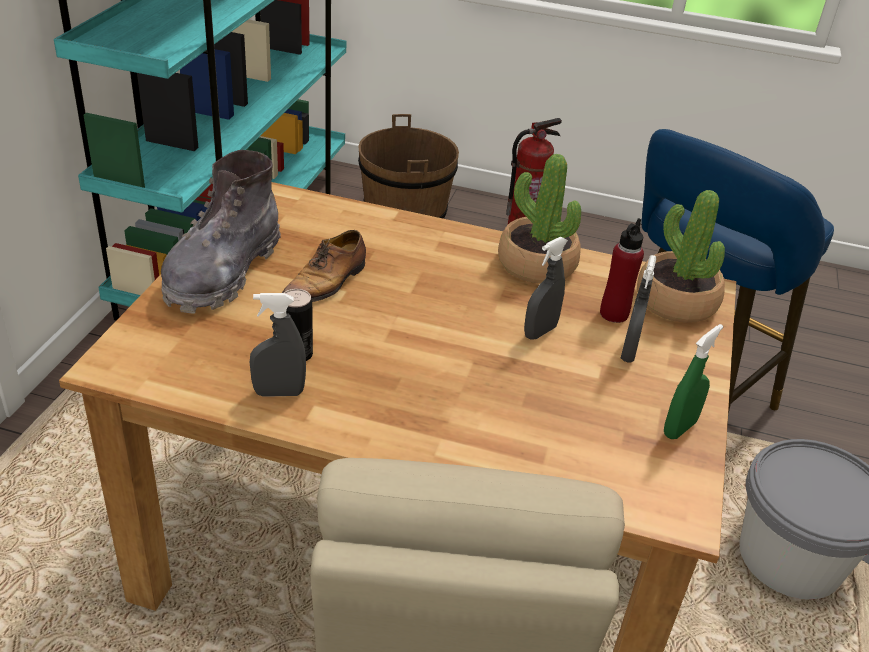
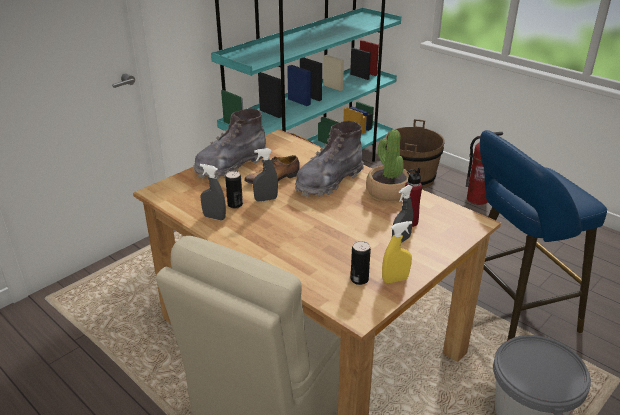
camera: 30 degrees right, 5 degrees down
(426, 266) = (329, 181): none -> grey boot
(540, 332) = (361, 221): grey spray bottle -> grey spray bottle (266, 199)
(627, 445) = (359, 279): none -> can
(675, 302) = (452, 224): potted plant -> none
(679, 428) = (395, 280): green spray bottle -> yellow spray bottle

